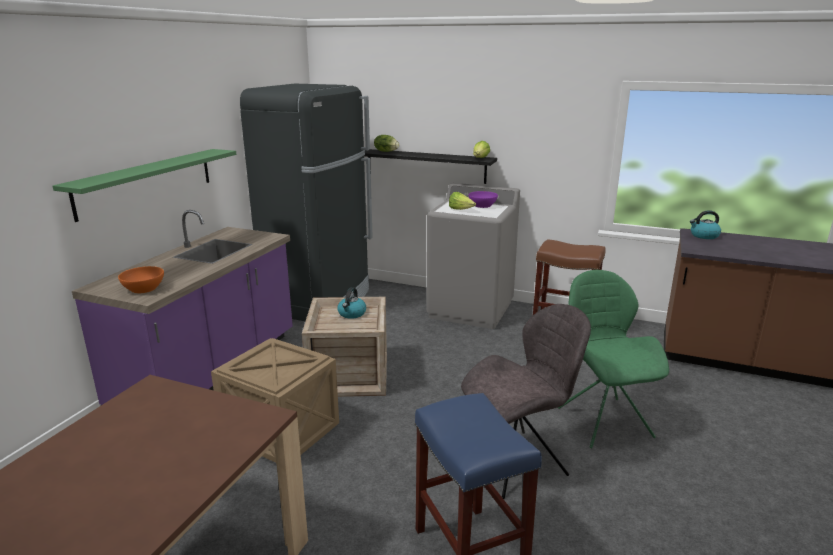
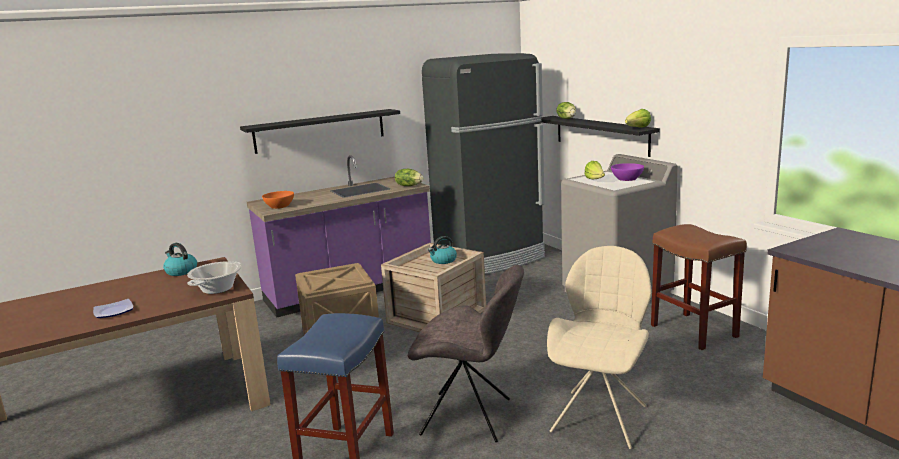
camera: 40 degrees right, 5 degrees down
(127, 510) = (113, 311): none -> plate
(147, 182) = (320, 130): green shelf -> black shelf
(234, 420) = (217, 289): none -> cooking pot
(266, 237) = (409, 186): none -> lettuce
(602, 420) = (600, 416): green chair -> beige chair
(704, 236) = (849, 238): kettle -> kettle (181, 271)

